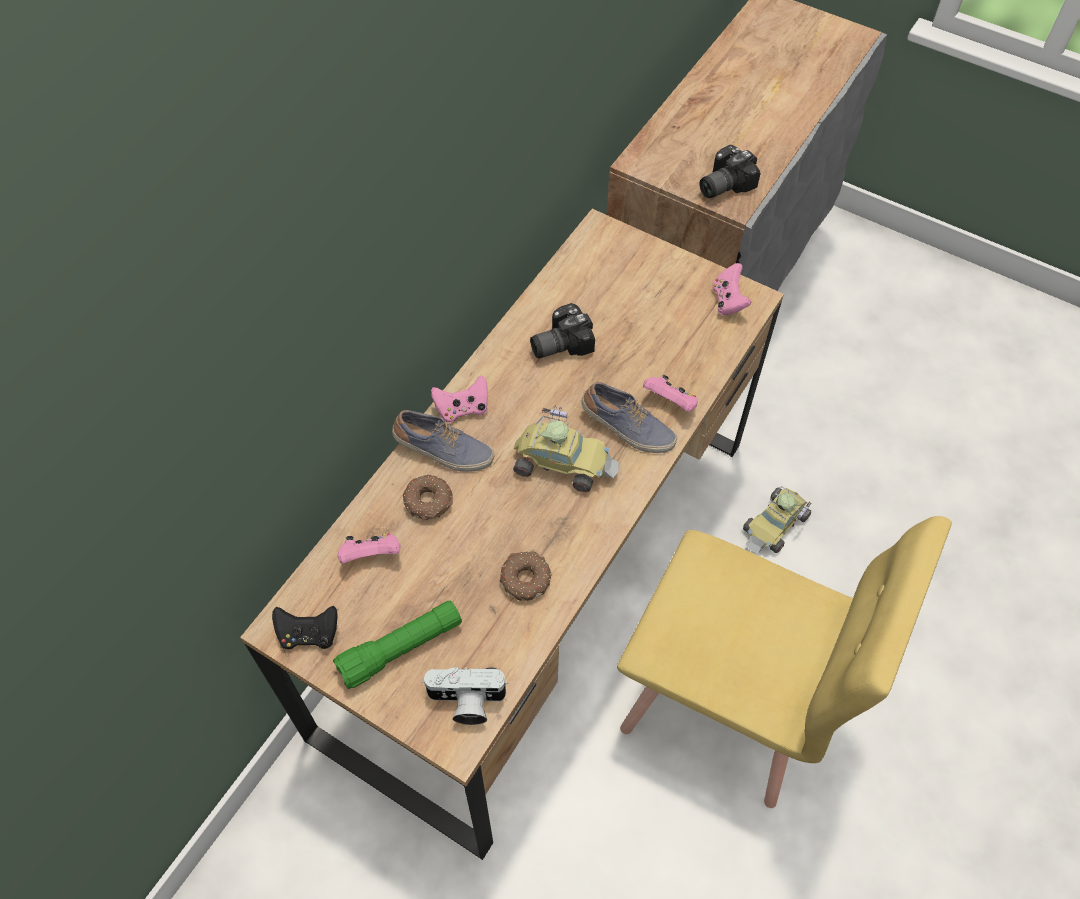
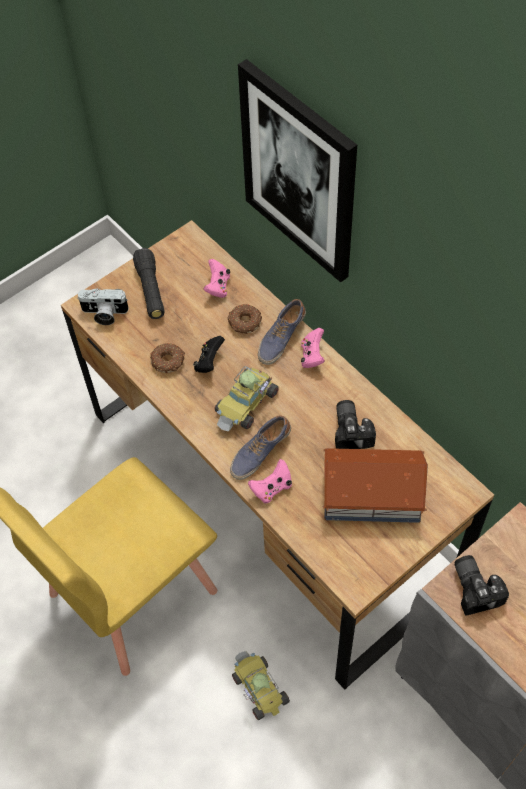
camera: 110 degrees right, 0 degrees up
(309, 634) = (179, 250): black game controller -> black game controller (209, 362)
(339, 260) = (299, 173): none -> picture
(401, 649) = (150, 290): green flashlight -> black flashlight
(466, 702) = (104, 314): camera -> camera turned 105 degrees counterclockwise
(635, 309) = (370, 492): none -> toy house
(728, 301) = (359, 566): pink game controller -> none

